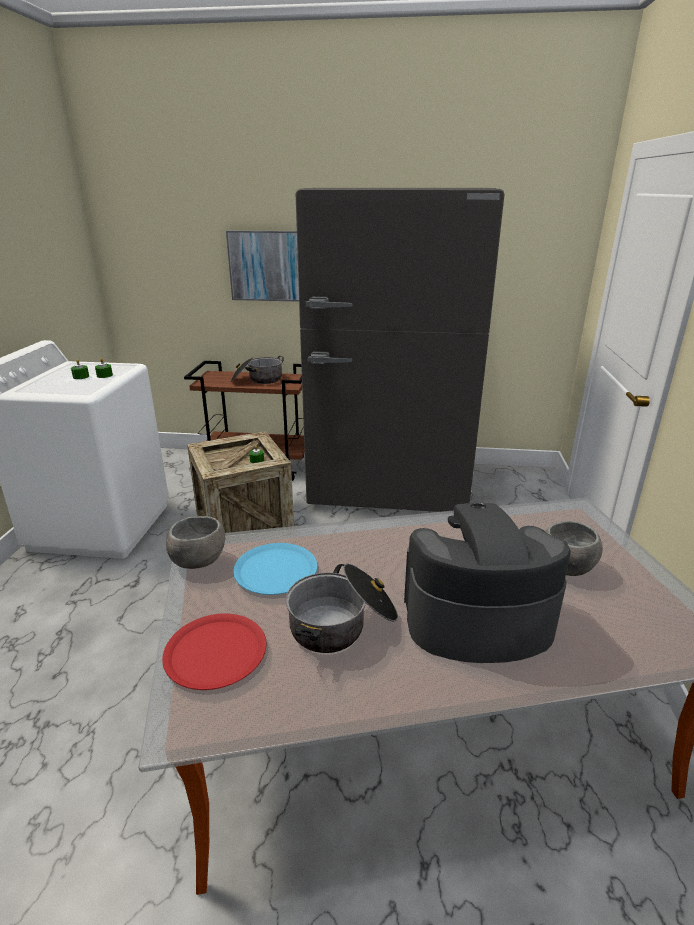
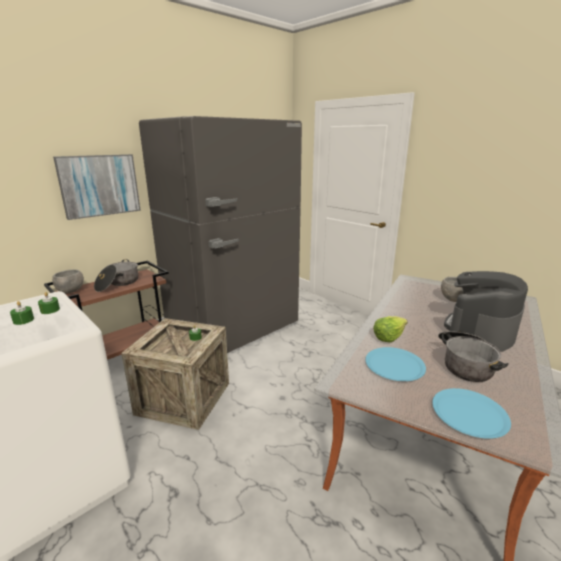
camera: 50 degrees left, 5 degrees down
(197, 562) = (358, 389): grey bowl -> grey bowl (70, 291)
(215, 651) = (469, 413): red plate -> blue plate
(345, 546) = (388, 337): none -> lettuce

